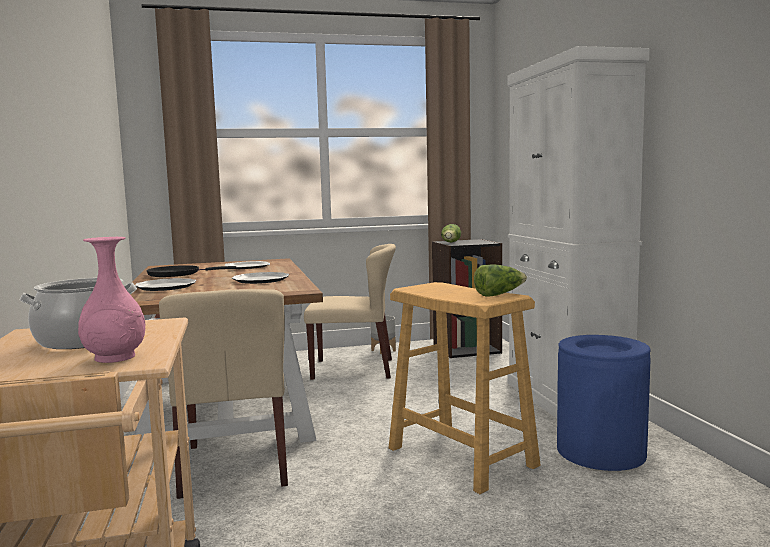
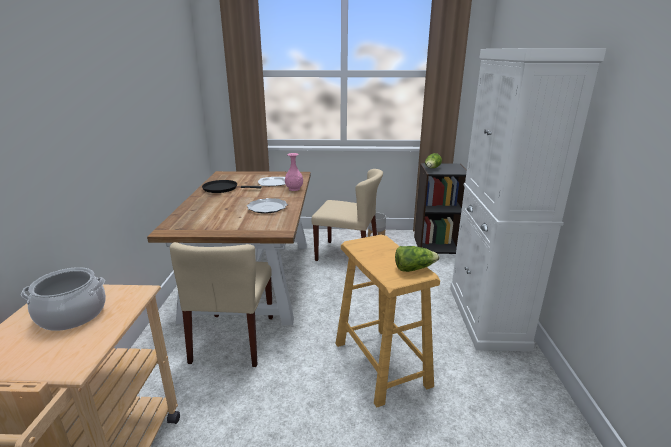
camera: 15 degrees right, 15 degrees up
(115, 358) = (65, 353): pink vase -> pink vase (294, 189)
(166, 287) = (203, 209): plate -> none
(600, 451) = (487, 381): blue trash can -> none

